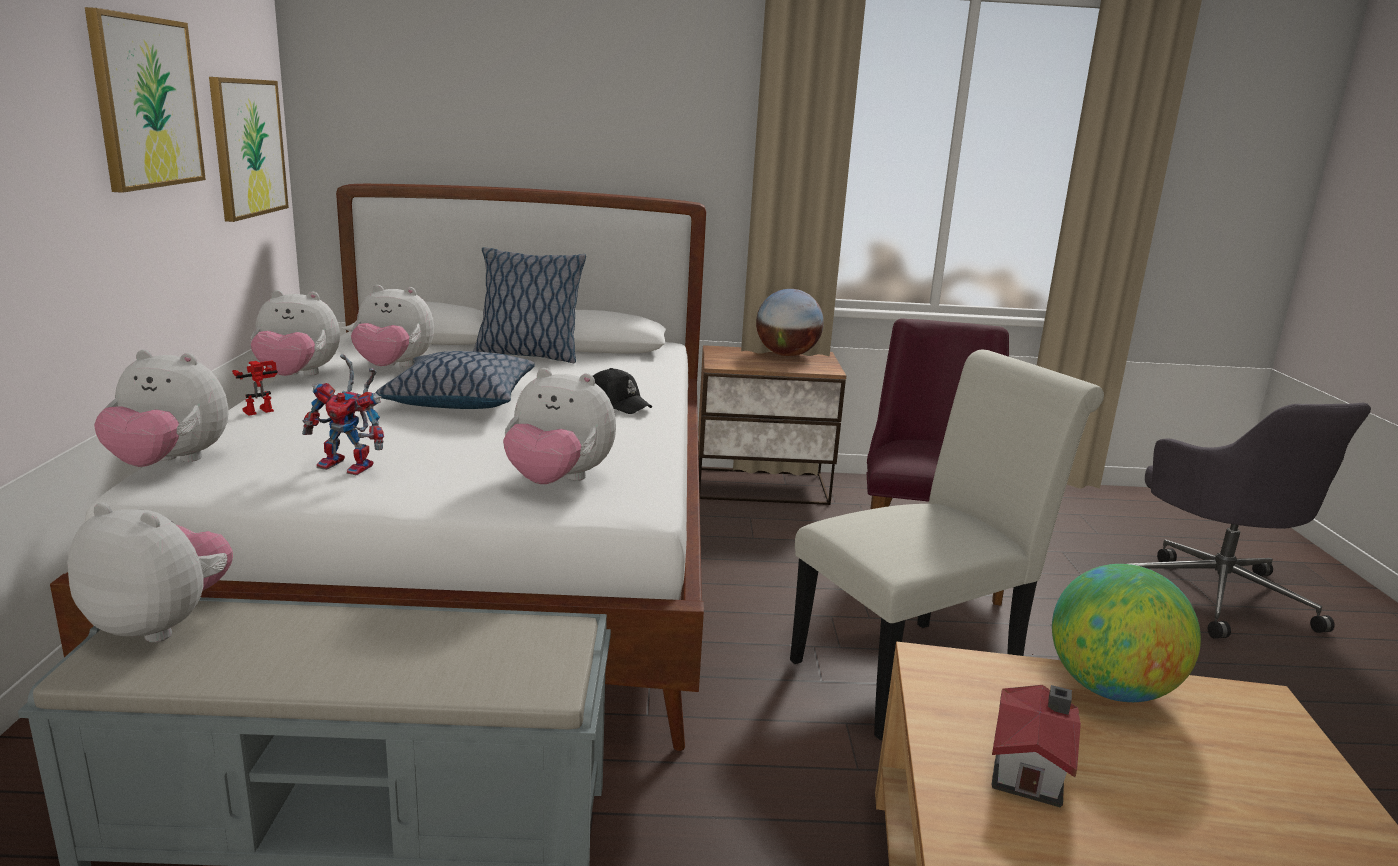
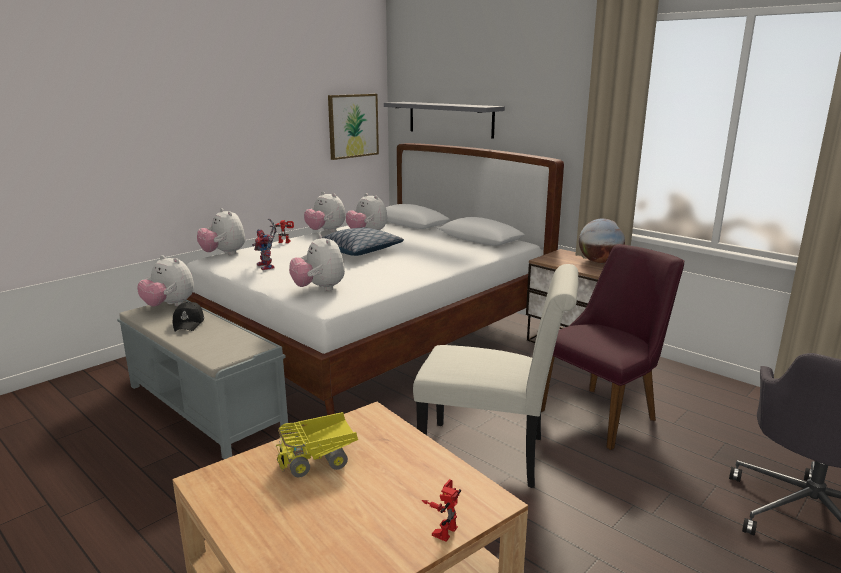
camera: 45 degrees right, 0 degrees up
(146, 102) = (283, 109): picture -> none
(161, 624) = (169, 306): plush toy -> plush toy turned 150 degrees clockwise
(458, 136) = (450, 119): none -> grey shelf
(527, 355) = (436, 238): pillow -> none
(617, 403) = (420, 265): black cap -> black cap (189, 323)
(1032, 768) = (319, 460): toy house -> toy truck
(1111, 689) = (424, 458): globe -> none
(1308, 765) = (442, 529): none -> toy robot

